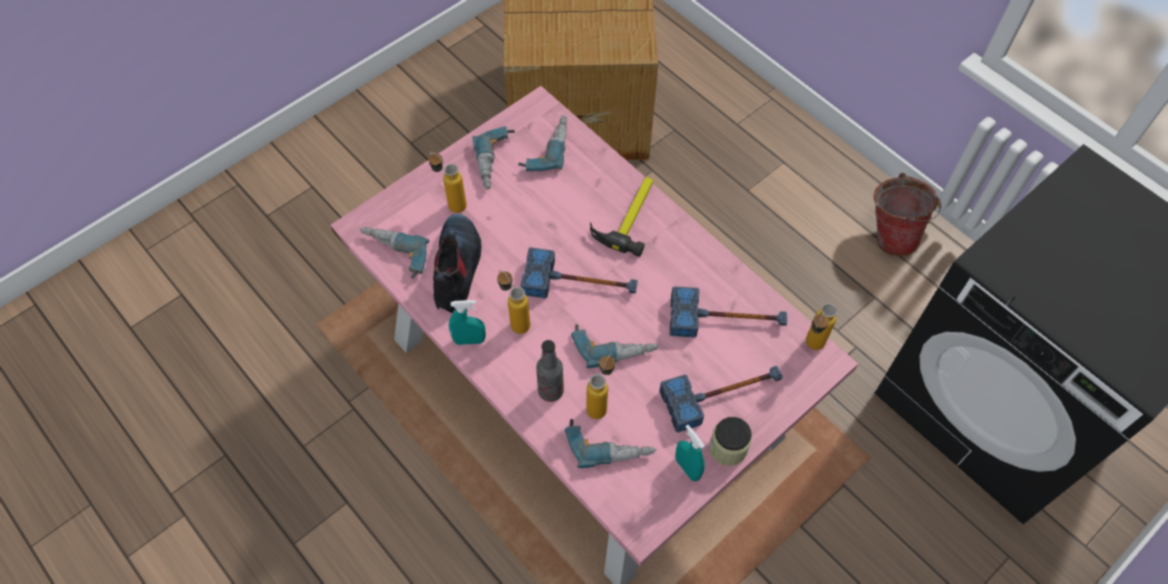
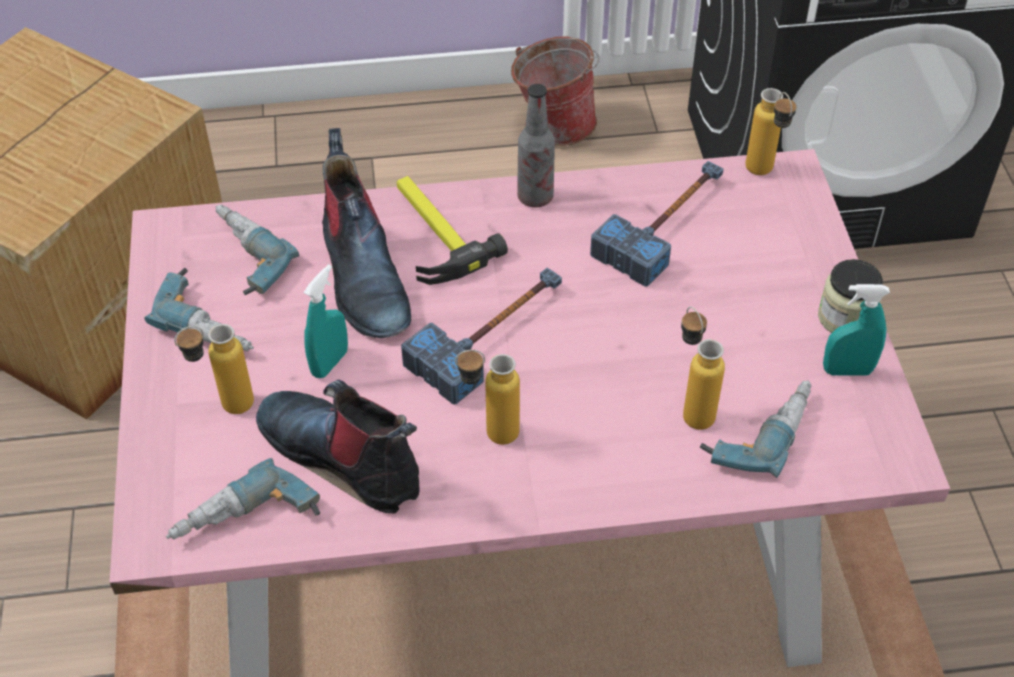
camera: 55 degrees left, 10 degrees down
(469, 340) = (477, 504): turquoise spray bottle -> turquoise spray bottle (329, 363)
(550, 391) = (632, 452): bottle -> bottle (535, 197)
(573, 205) = (363, 278): none -> boot
(614, 344) = (614, 348): power drill -> none
(723, 394) = (767, 283): hammer -> none

